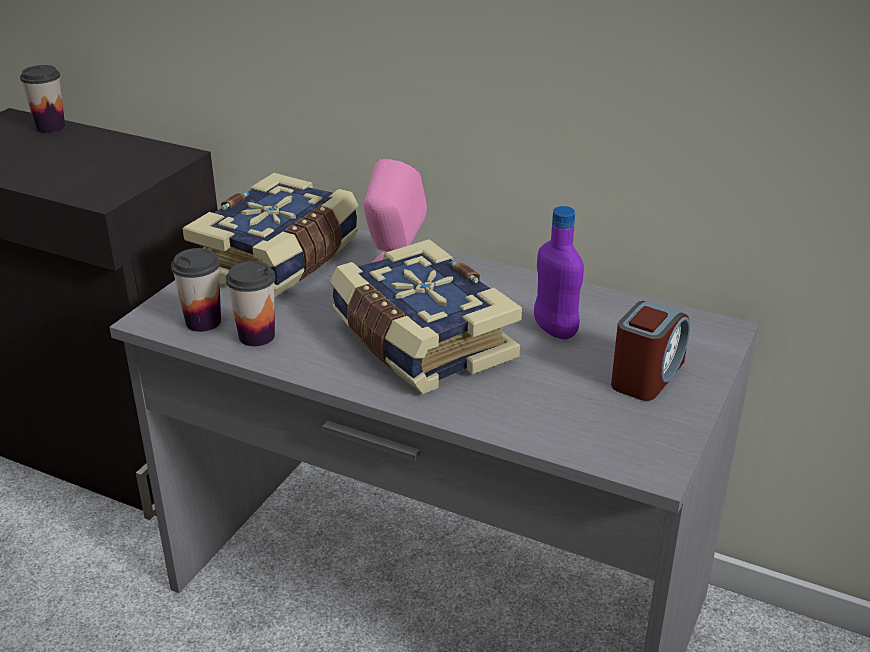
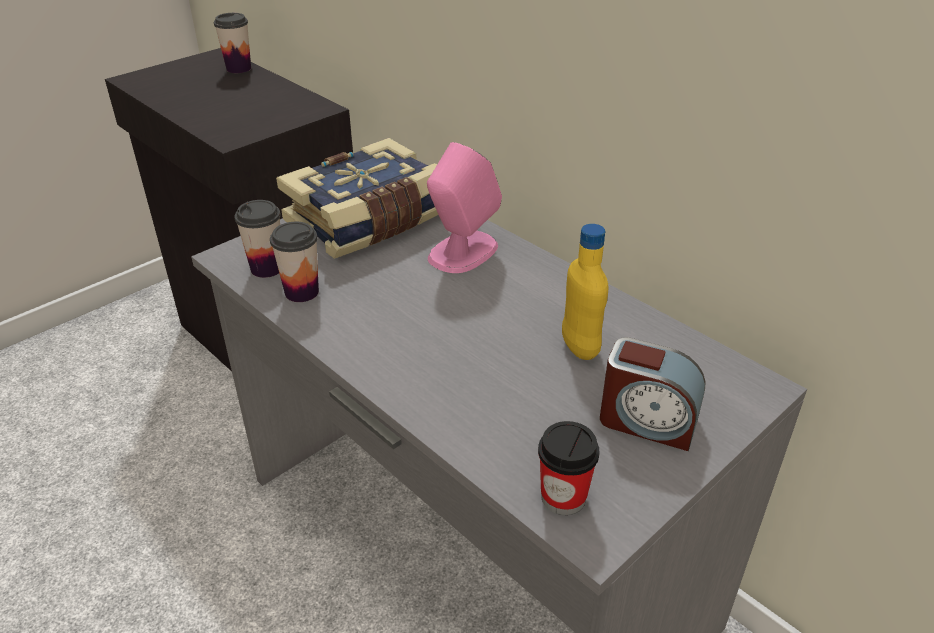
camera: 20 degrees right, 5 degrees up
(419, 342) = (441, 330): book -> none
(555, 330) = (579, 347): purple bottle -> yellow bottle
(612, 447) = (563, 497): none -> cup
(647, 375) = (647, 421): alarm clock -> alarm clock turned 60 degrees clockwise

